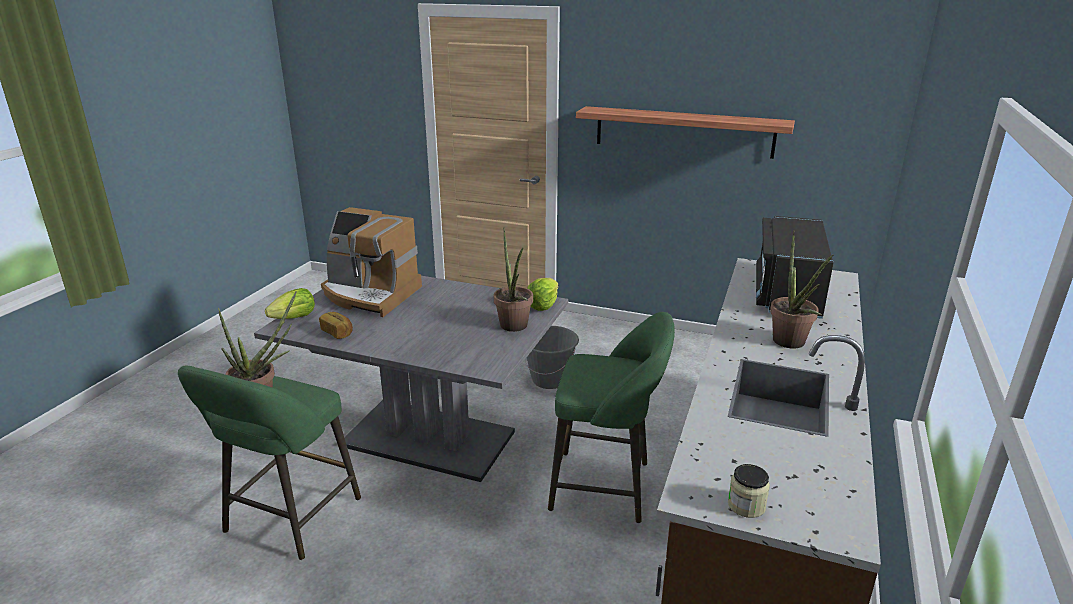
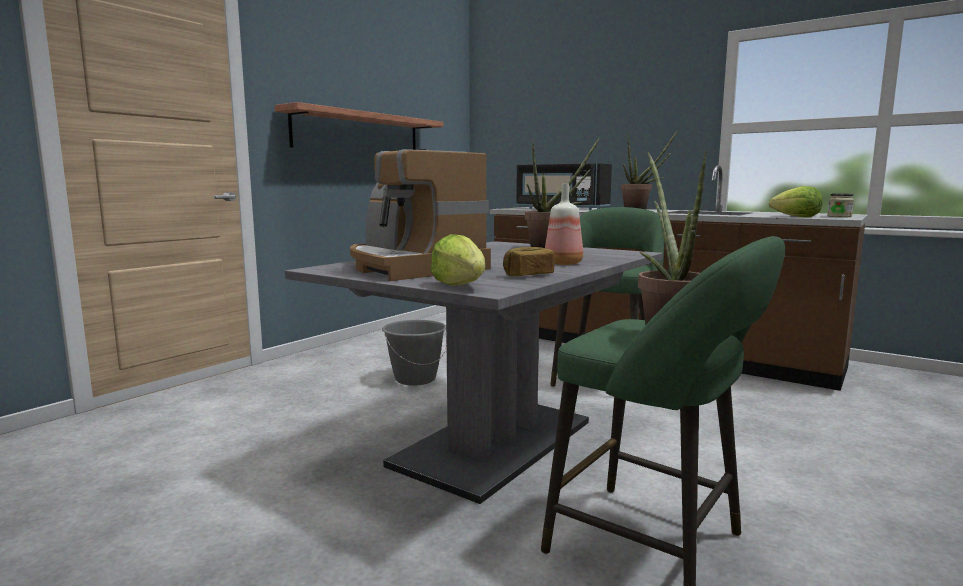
camera: 75 degrees left, 15 degrees down
(370, 294) = (411, 267): coffee machine -> coffee machine turned 105 degrees clockwise
(401, 340) = (562, 263): none -> bottle
(543, 305) = (505, 243): lettuce -> lettuce (796, 217)

